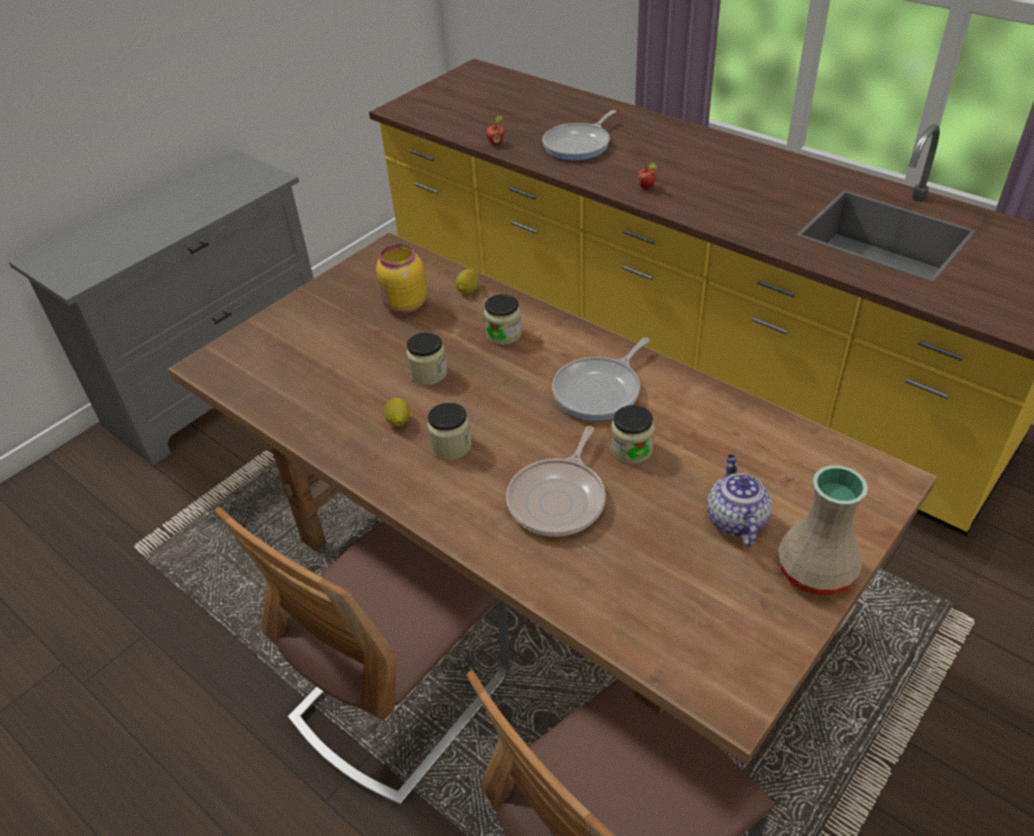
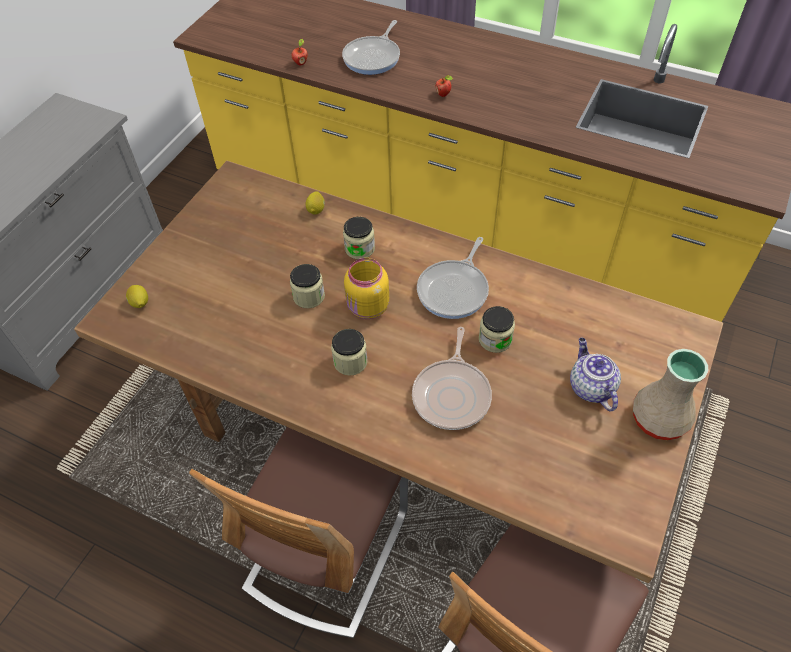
camera: 15 degrees left, 10 degrees up
(398, 422) = (299, 347): lemon -> lemon (140, 303)
(404, 305) = (265, 233): yellow jar -> yellow jar (367, 308)

